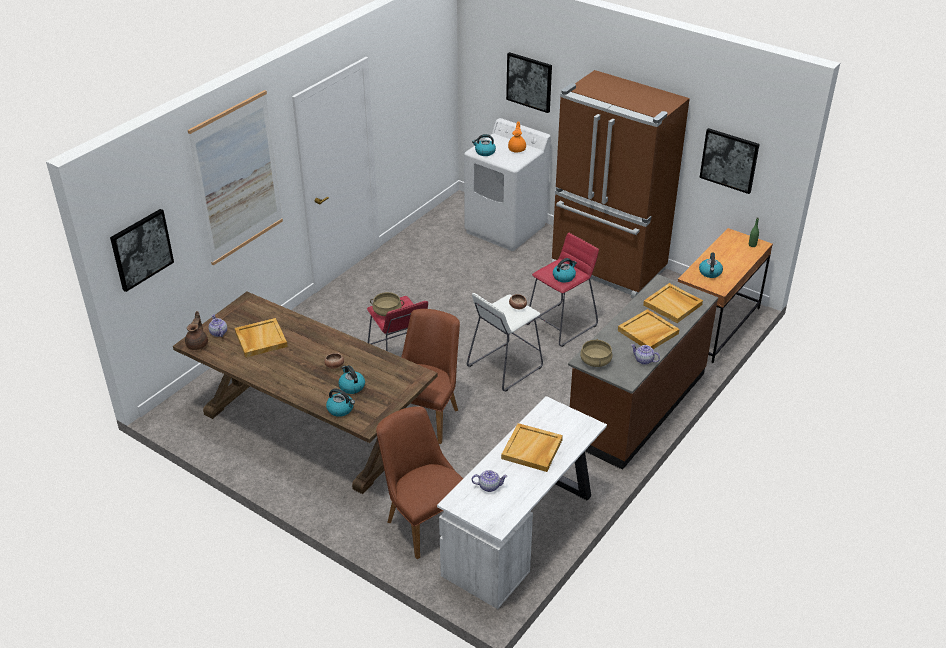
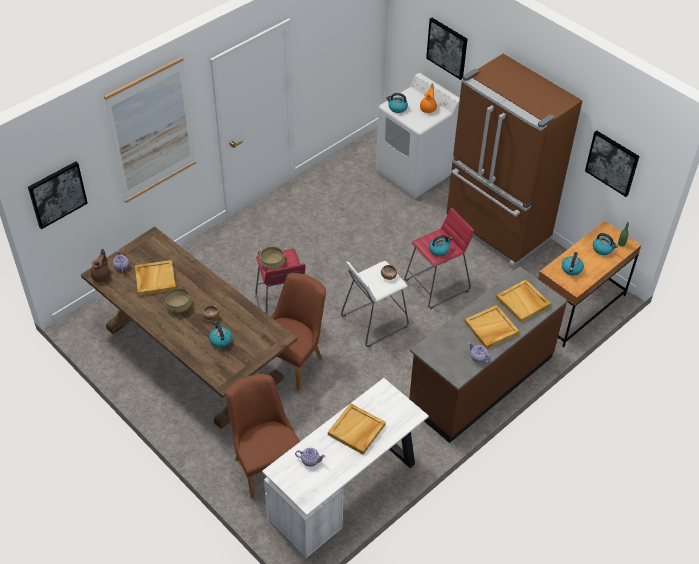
camera: 10 degrees right, 10 degrees up
(341, 409) = (206, 362): kettle -> kettle (603, 249)
(596, 361) = (435, 352): beige cooking pot -> beige cooking pot (179, 306)

